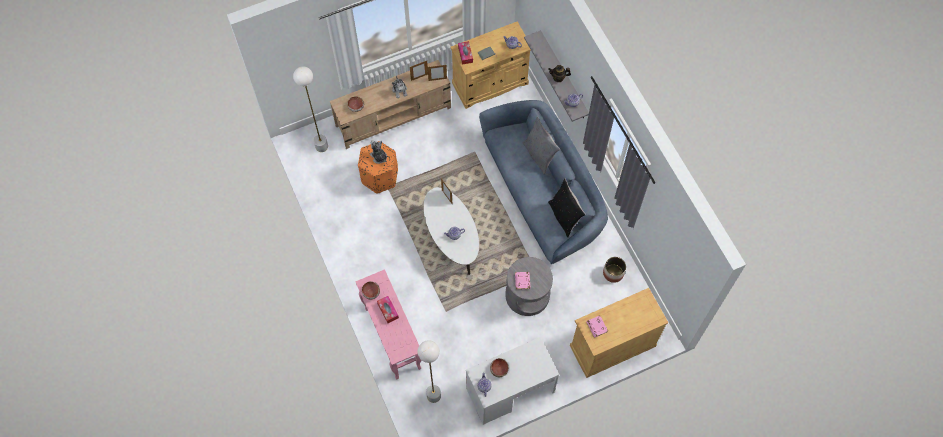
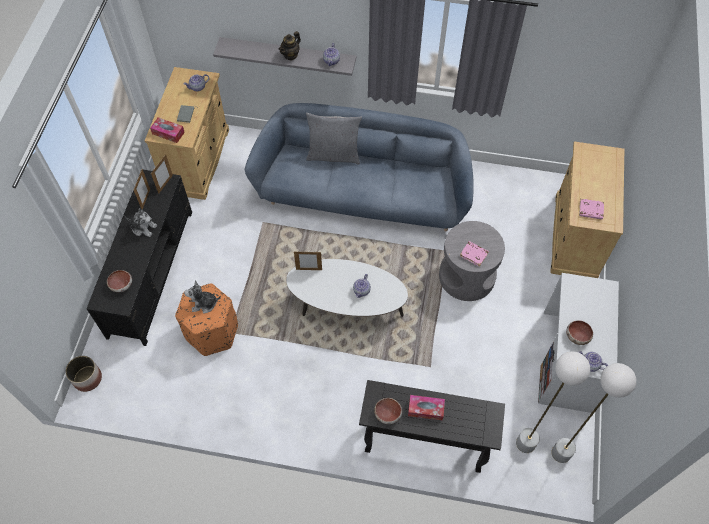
camera: 55 degrees left, 5 degrees down
(321, 146) = (118, 370): white floor lamp -> white floor lamp (561, 453)
(392, 337) = (423, 444): pink console table -> black console table
(394, 116) = (151, 272): beige tv stand -> black tv stand
(564, 217) = (422, 176): black pillow -> none
(613, 273) = (496, 188): planter -> planter (88, 378)

